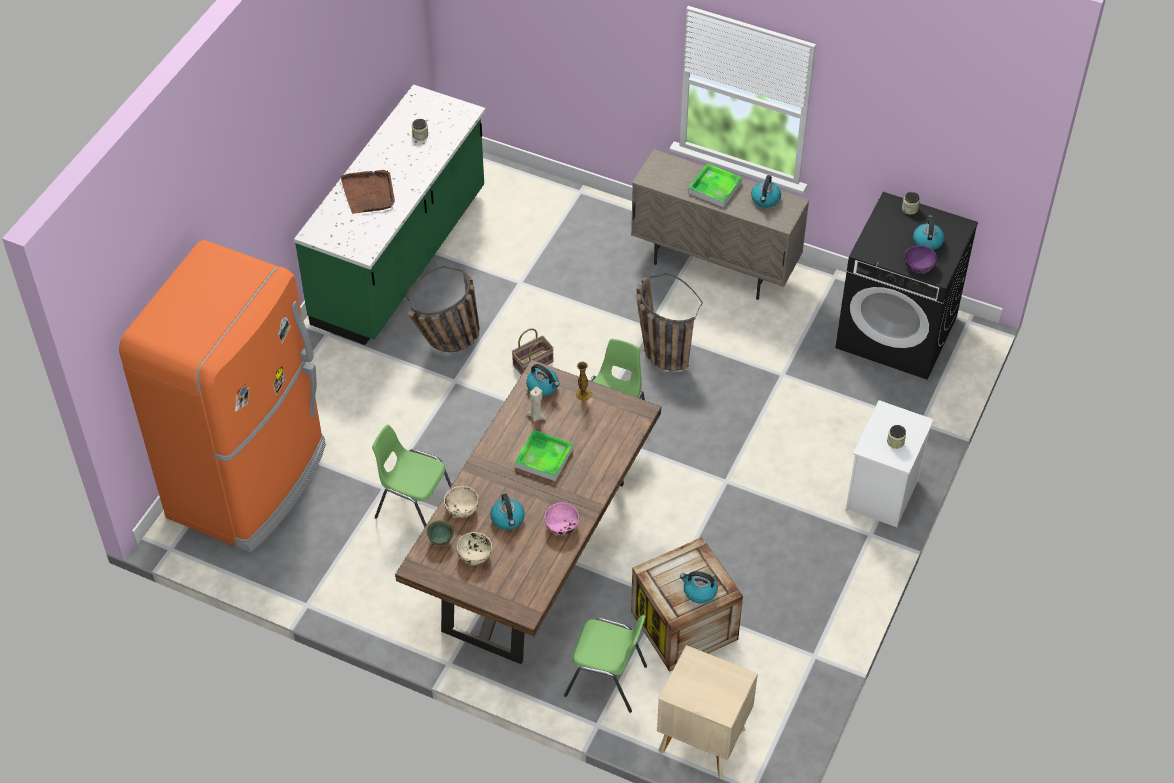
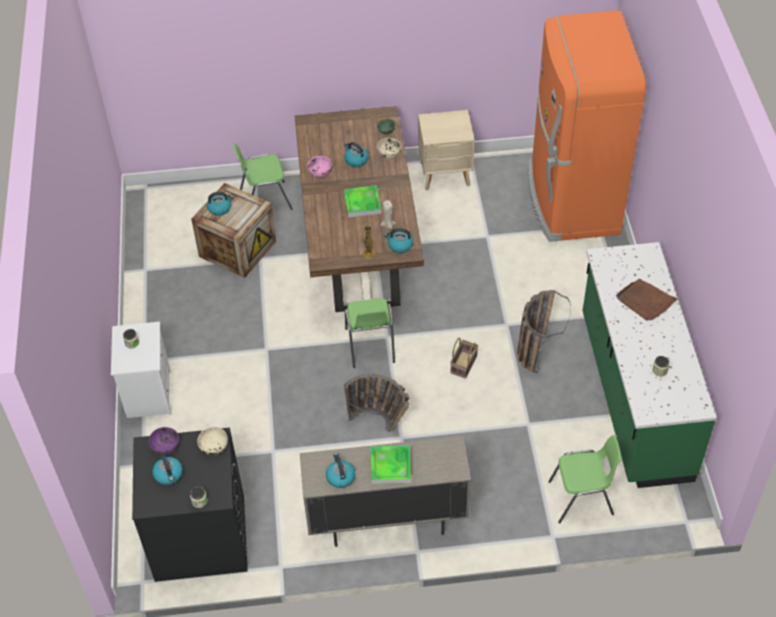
camera: 150 degrees right, 0 degrees up
(415, 508) = (457, 234): green chair -> green chair (581, 499)
(475, 554) = (359, 134): beige bowl -> beige bowl (213, 446)
(701, 738) = (190, 197): beige nightstand -> beige nightstand (446, 174)

